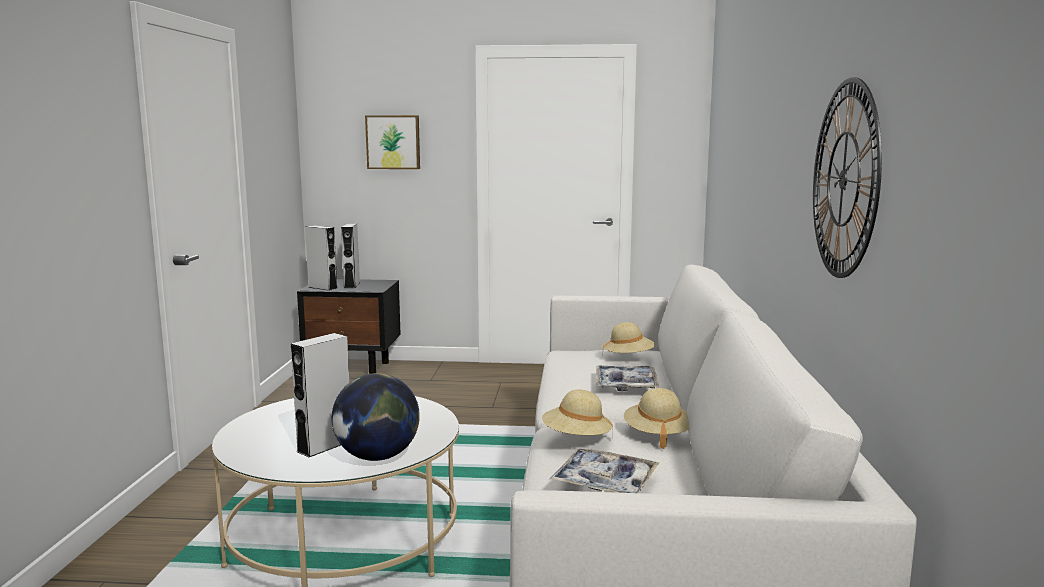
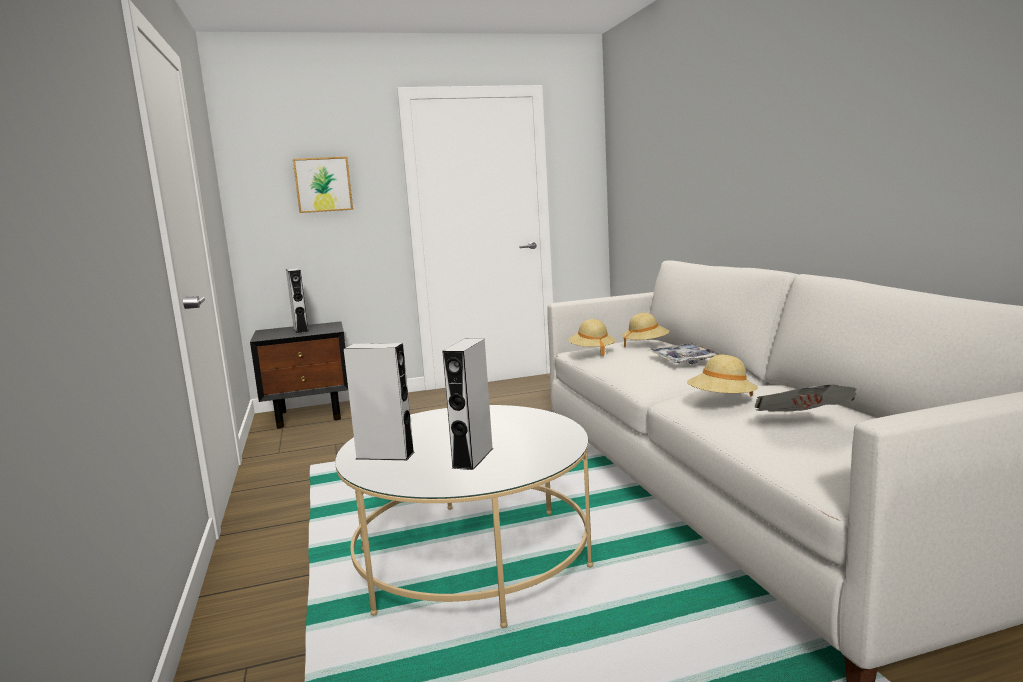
camera: 20 degrees left, 0 degrees up
(322, 288) = (274, 336): grey speaker -> grey speaker (385, 455)
(377, 457) = (539, 456): globe -> none
(605, 482) = (802, 425): tray -> newspaper
(657, 435) = (772, 388): beige hat -> beige hat (591, 351)
(844, 179) = (921, 140): wall clock -> none

